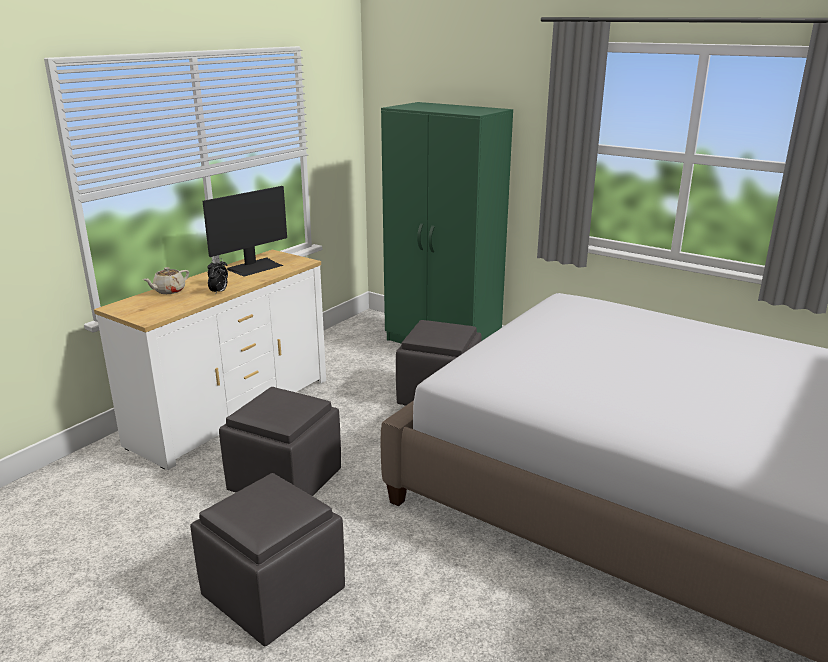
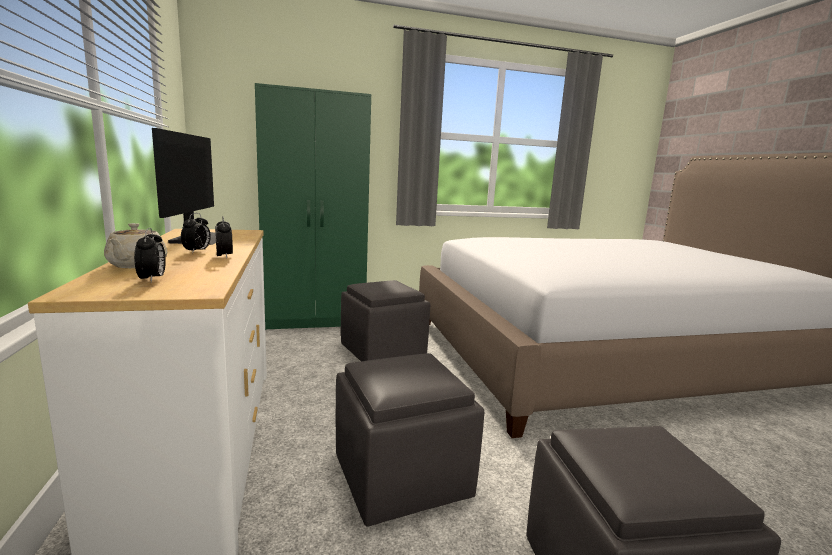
camera: 50 degrees left, 10 degrees down
(150, 305) = (152, 279): none -> alarm clock

